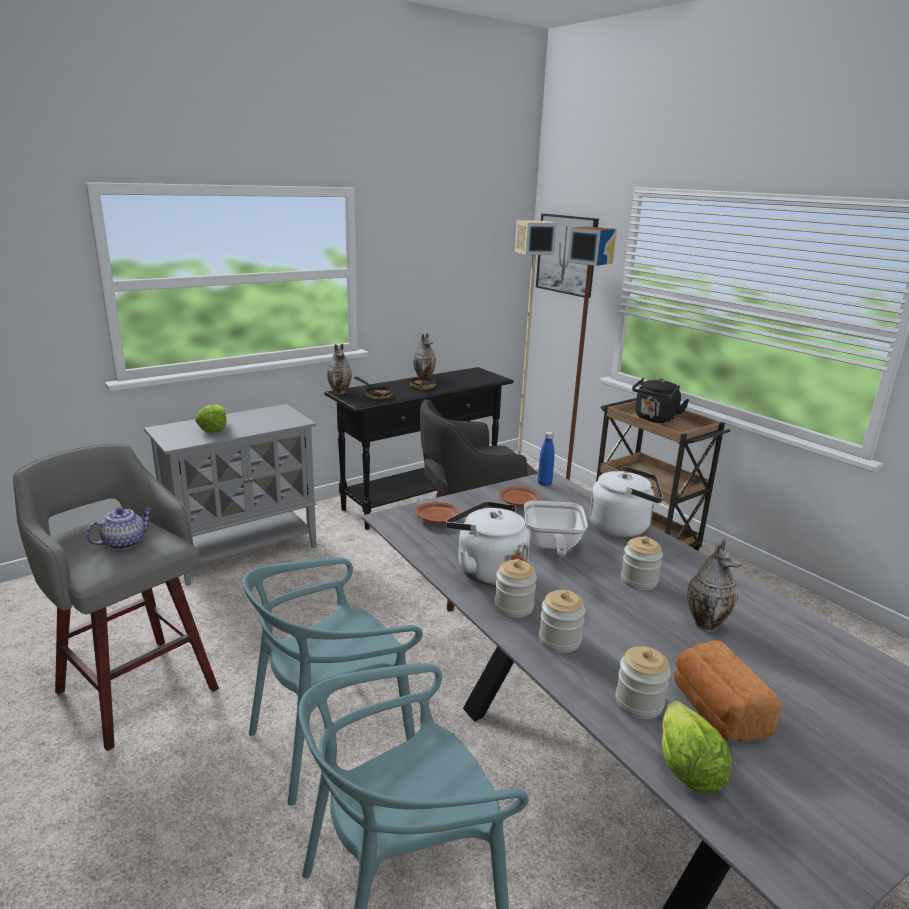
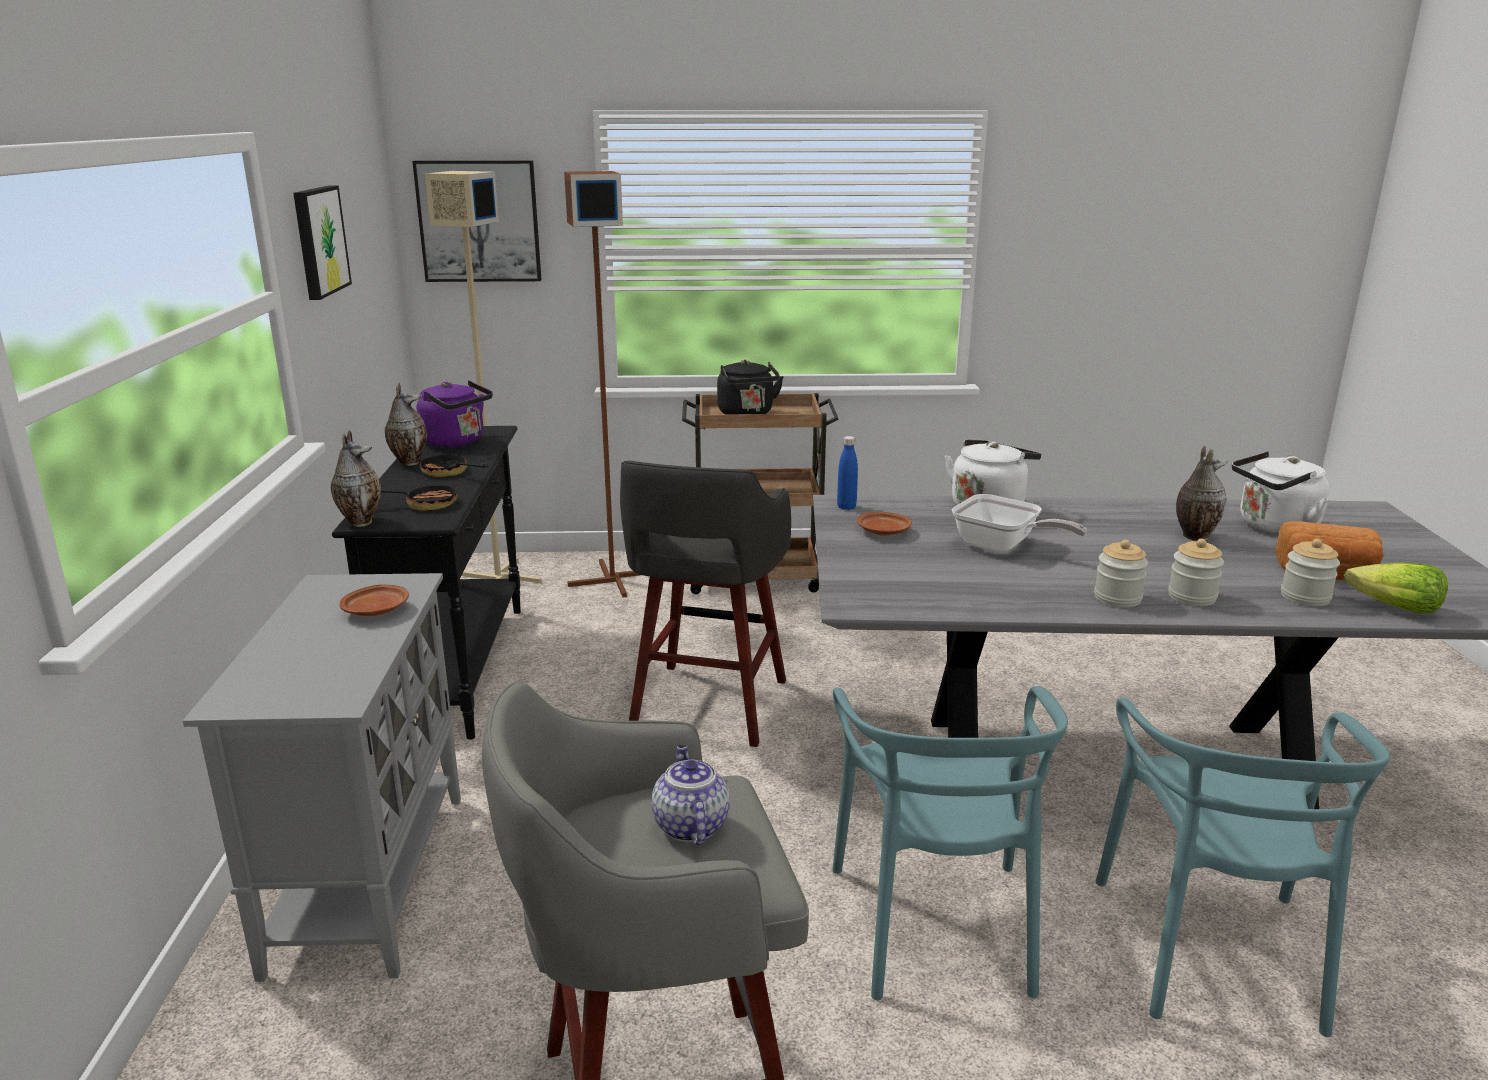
camera: 55 degrees left, 0 degrees up
(213, 428) = (321, 654): lettuce -> none
(416, 249) = (318, 241): none -> picture
(438, 519) = (882, 580): brown plate -> brown plate (377, 610)
(466, 377) = (457, 442): none -> purple kettle
(487, 570) = (1032, 589): white kettle -> white kettle (1274, 527)
(638, 581) = (1103, 535): jar -> none

